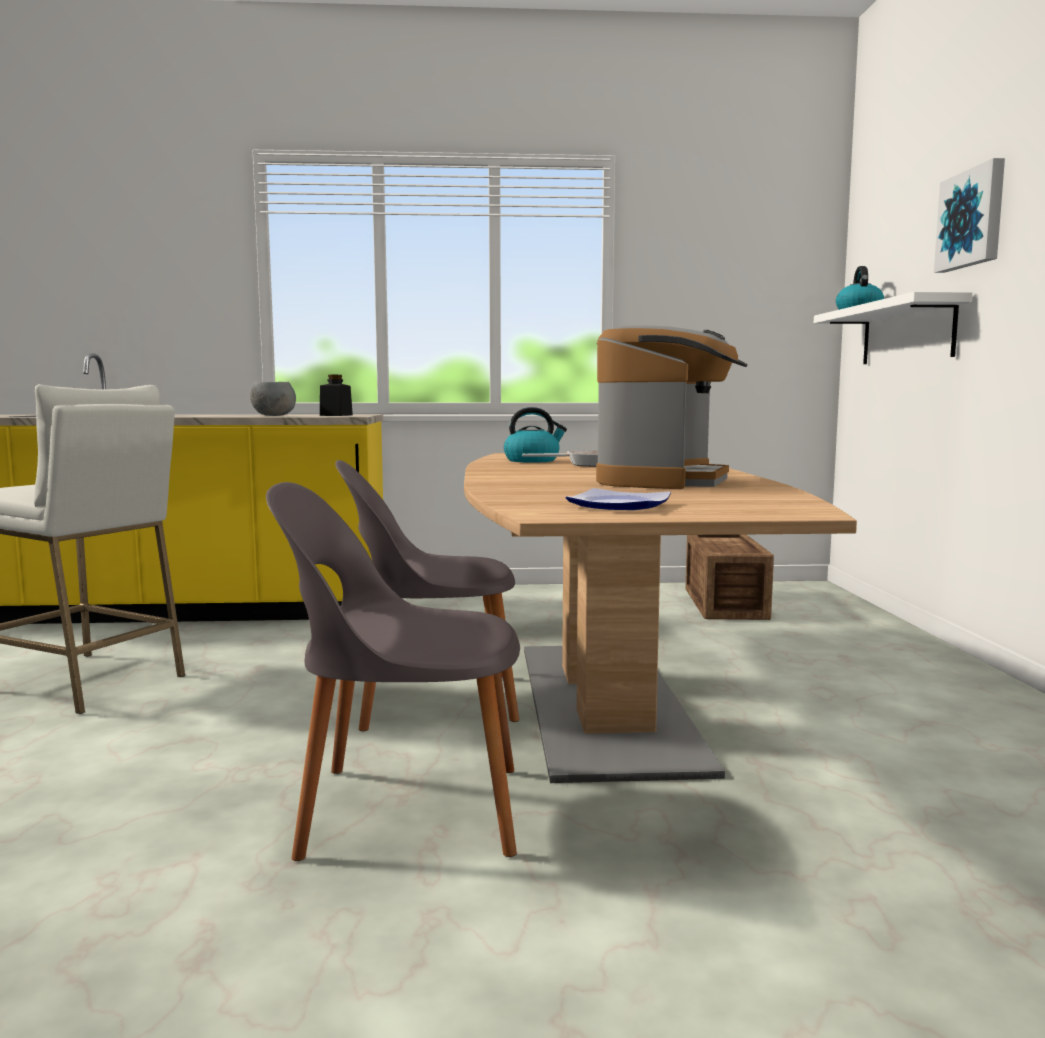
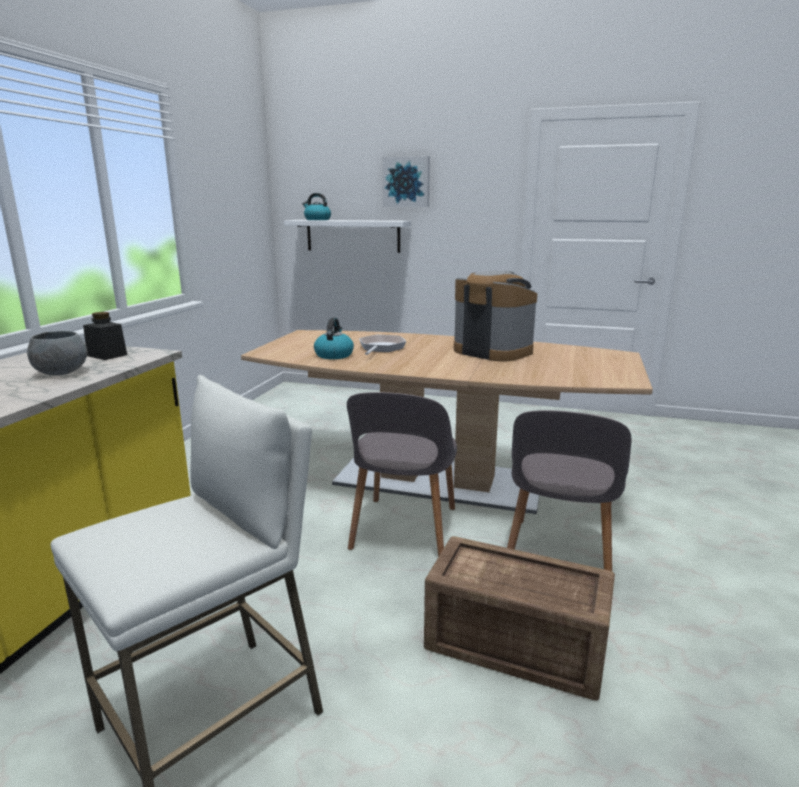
camera: 70 degrees left, 10 degrees up
(618, 505) = (595, 370): plate -> none
(723, 604) = (298, 413): crate -> crate (517, 647)

